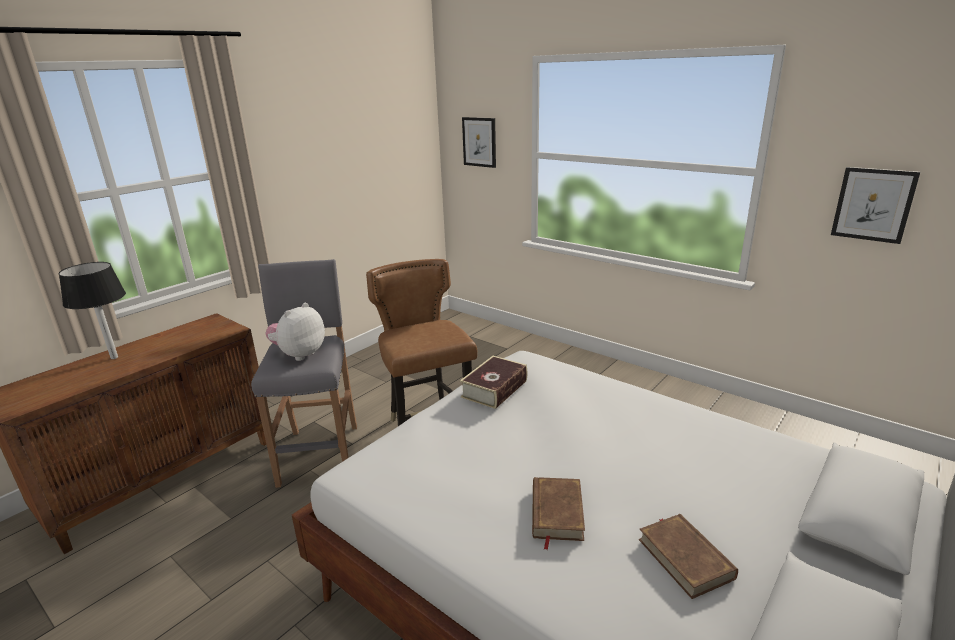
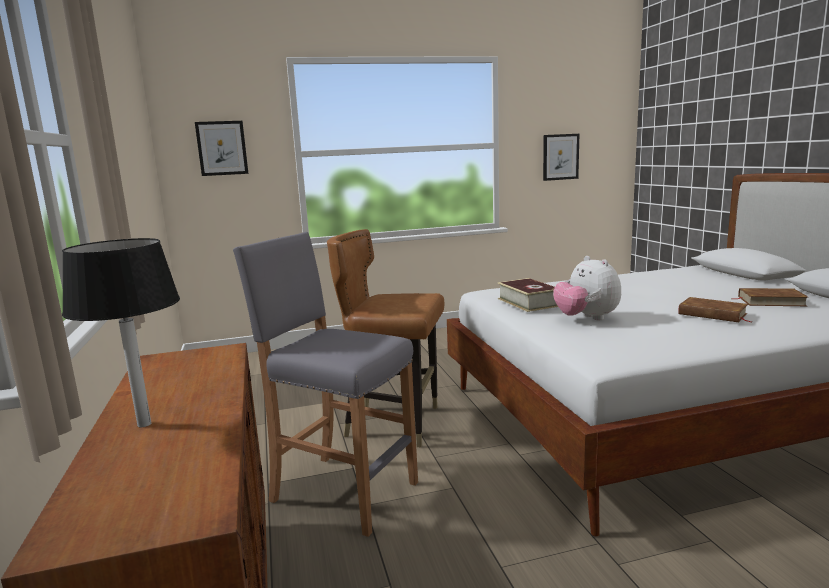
camera: 55 degrees left, 10 degrees down
(299, 354) = (340, 344): plush toy -> plush toy (586, 318)

